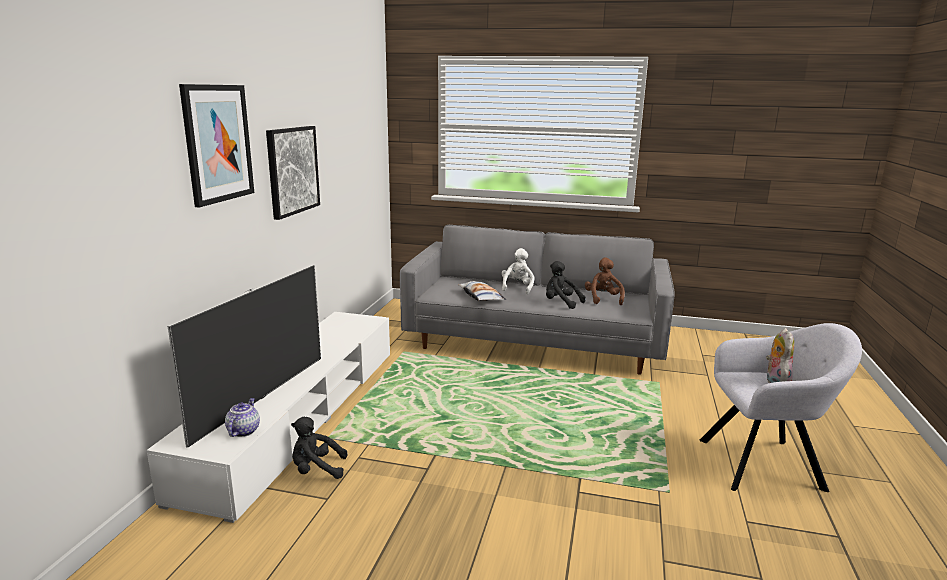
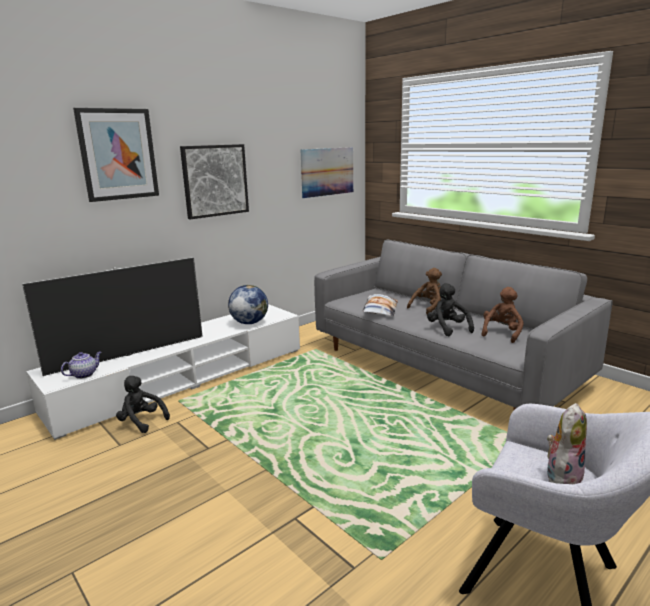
camera: 35 degrees right, 0 degrees up
(348, 334) = (249, 323): none -> globe
(367, 154) = (327, 172): none -> picture
(517, 288) = (428, 308): white plush toy -> brown plush toy

